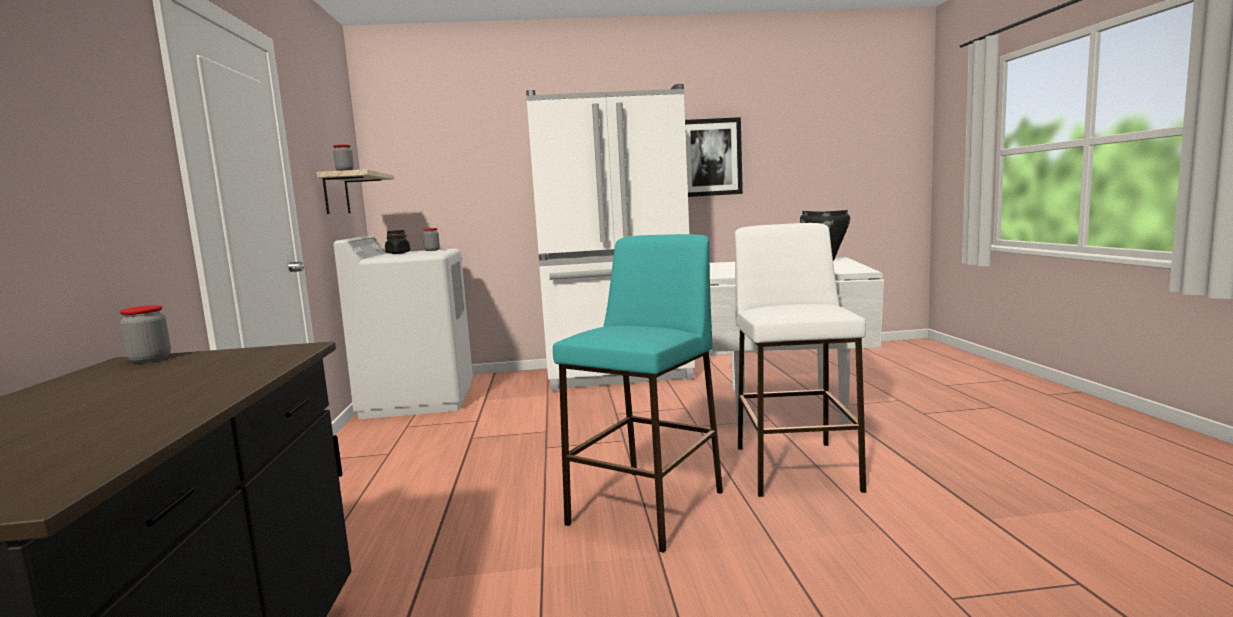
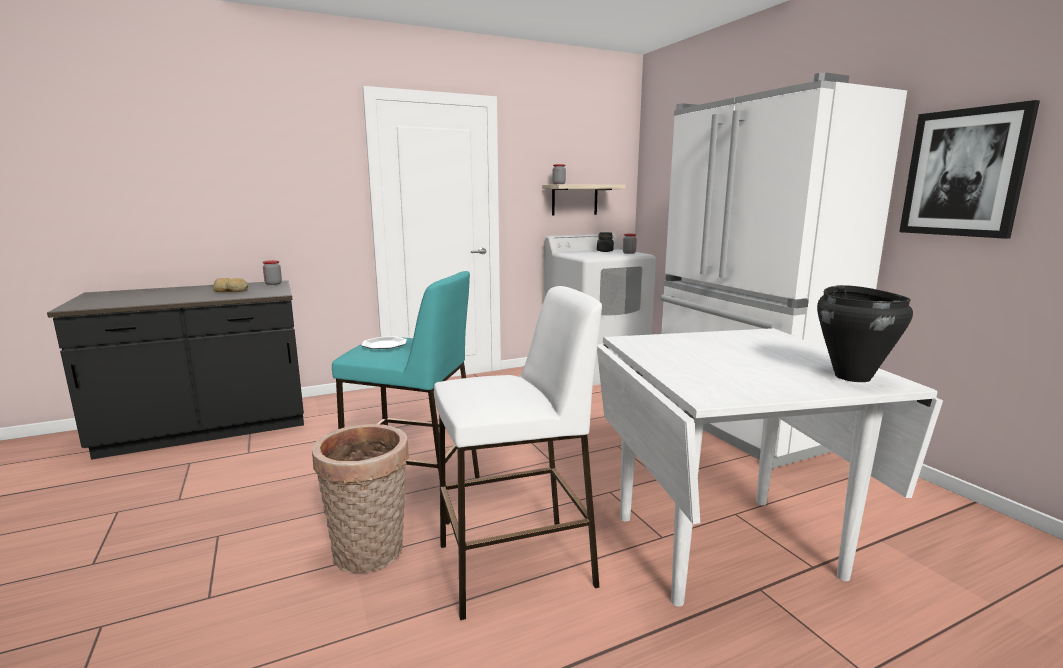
camera: 70 degrees right, 5 degrees up
(168, 376) = (231, 291): none -> bread
(628, 330) = (384, 345): none -> plate
(765, 532) = (370, 554): none -> basket

